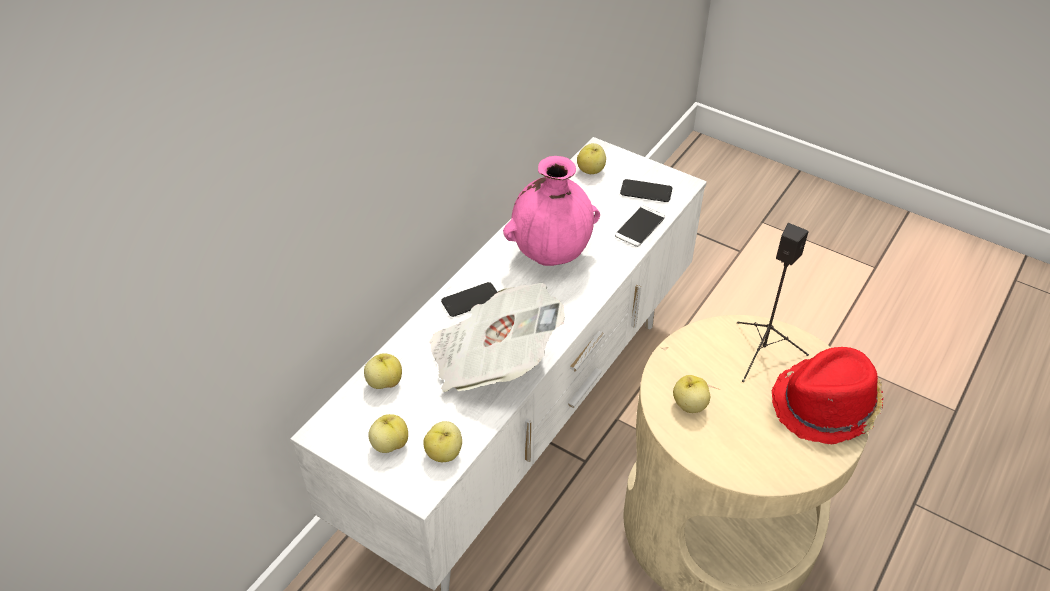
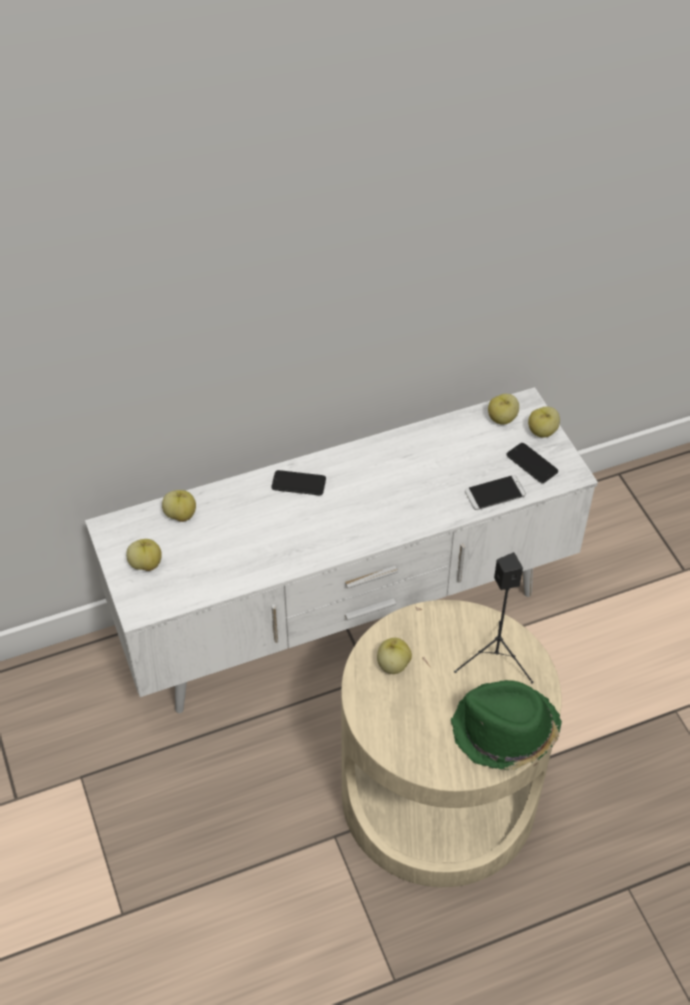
camera: 35 degrees right, 5 degrees up
(444, 453) = (177, 593): apple -> apple (542, 432)
(492, 360) = (272, 541): newspaper -> none
(551, 256) = (396, 480): pink vase -> none
(826, 406) = (504, 731): red hat -> green hat

